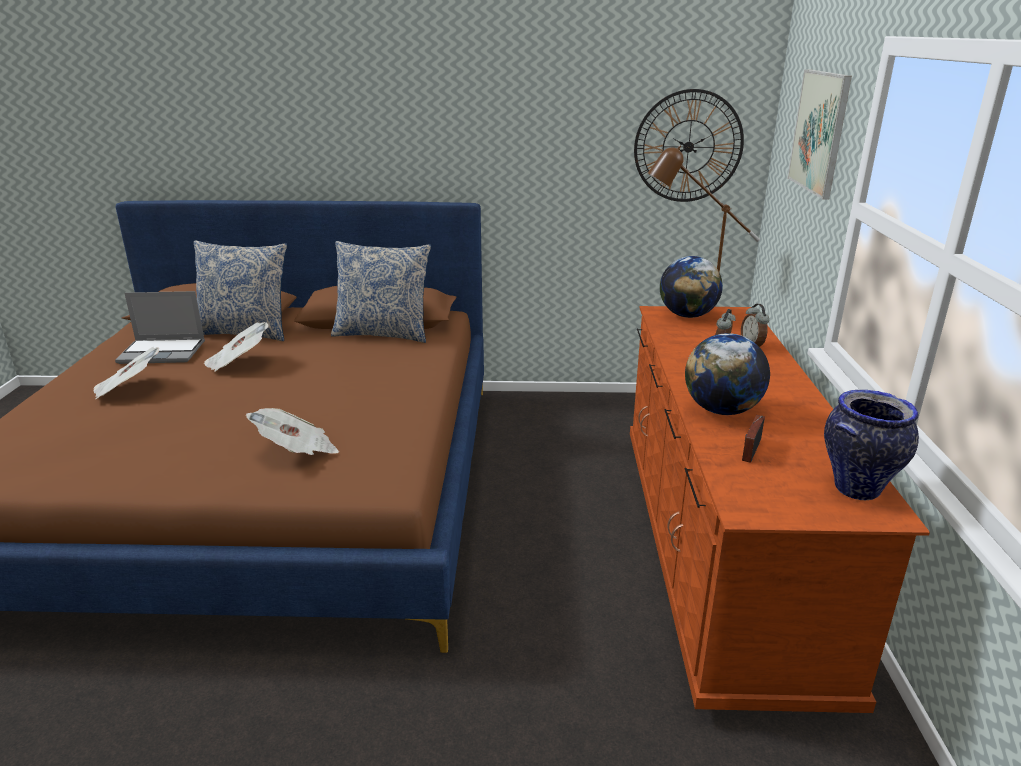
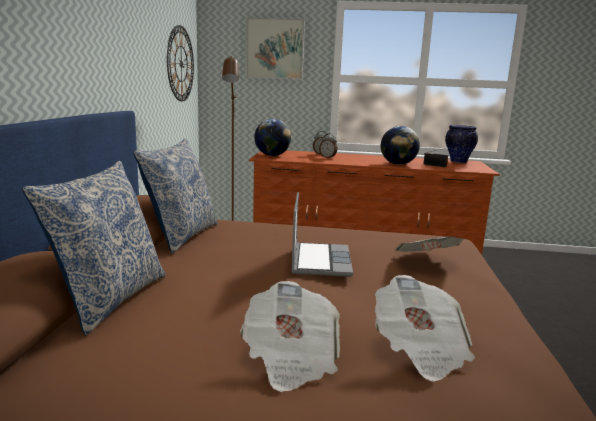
camera: 85 degrees left, 10 degrees down
(164, 352) = (148, 351): laptop -> laptop (319, 261)
(238, 363) = (228, 293): newspaper -> newspaper (420, 350)

